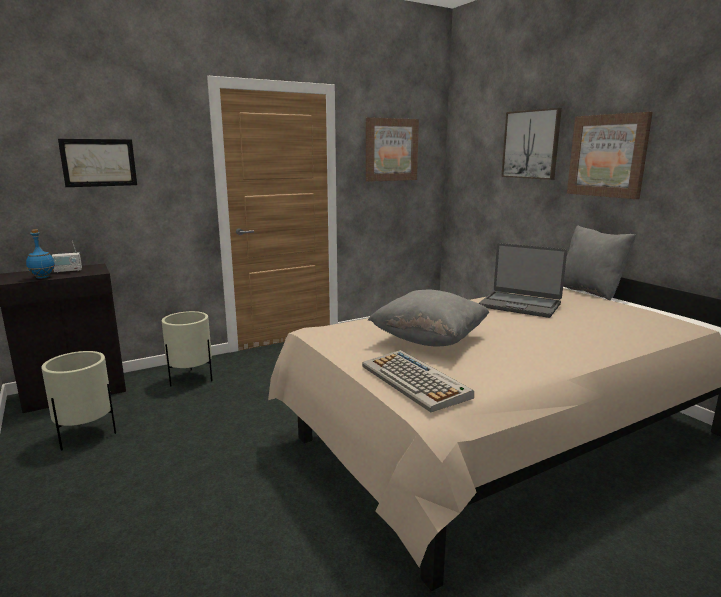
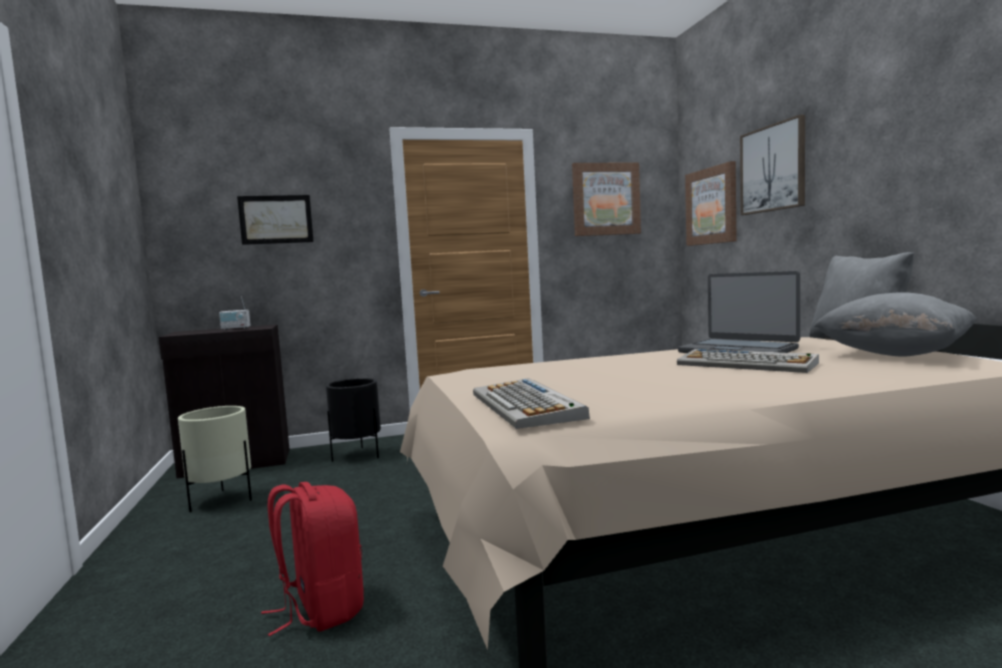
camera: 15 degrees right, 10 degrees down
(43, 277) = (207, 332): blue bottle -> none
(191, 379) = (357, 455): beige planter -> black planter
(240, 535) = (320, 609): none -> red backpack
(429, 340) = (583, 376): grey pillow -> grey pillow (894, 354)
(537, 324) = (747, 364): none -> keyboard
(608, 156) = (869, 160): picture -> picture (711, 206)

